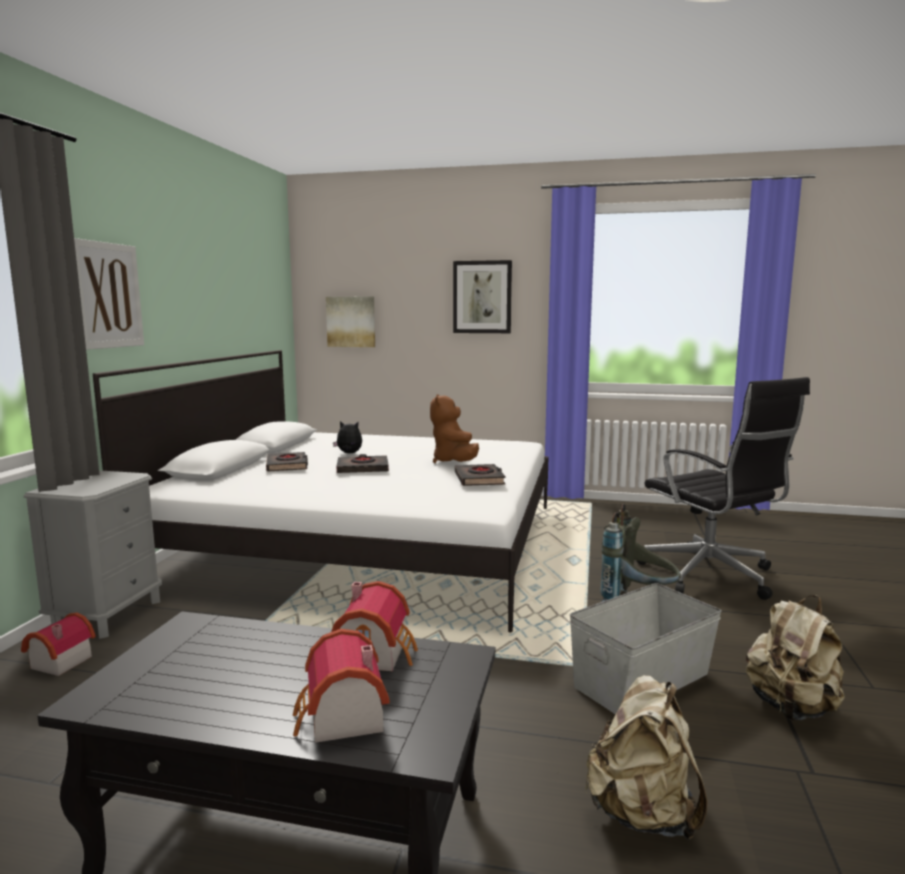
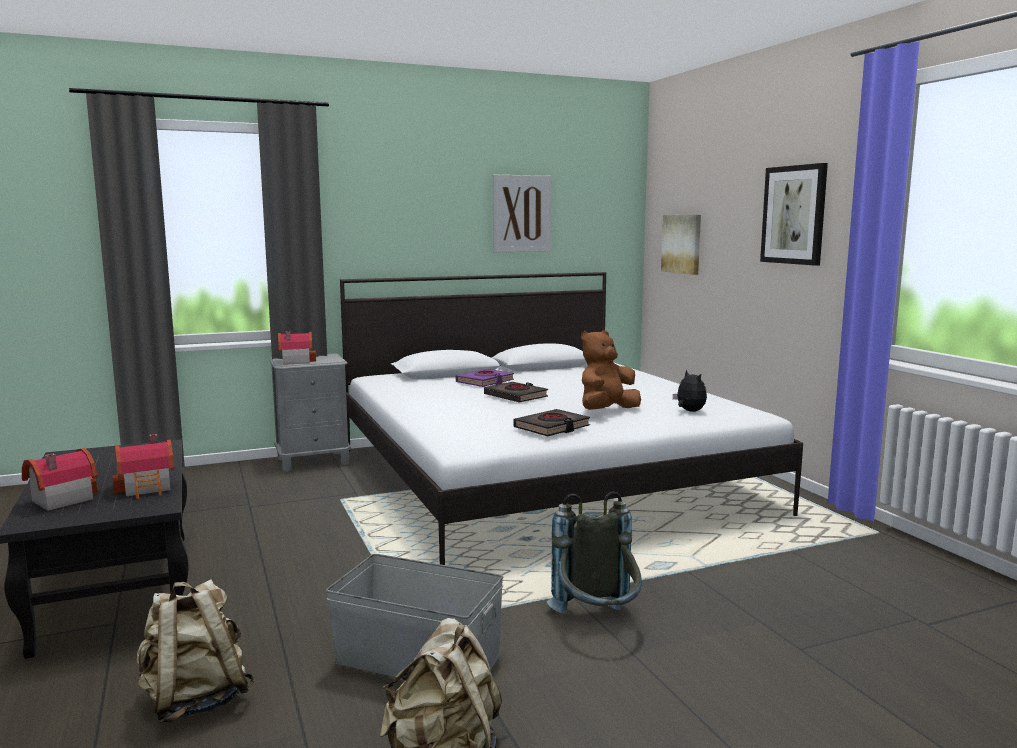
camera: 55 degrees right, 0 degrees up
(57, 662) = (246, 474): toy house -> toy house (295, 361)
(107, 295) = (367, 219): picture -> picture (521, 213)
(287, 466) = (485, 382): black book -> purple book
(349, 453) = (562, 384): plush toy -> plush toy (689, 411)
(711, 576) = (766, 654): black office chair -> none

